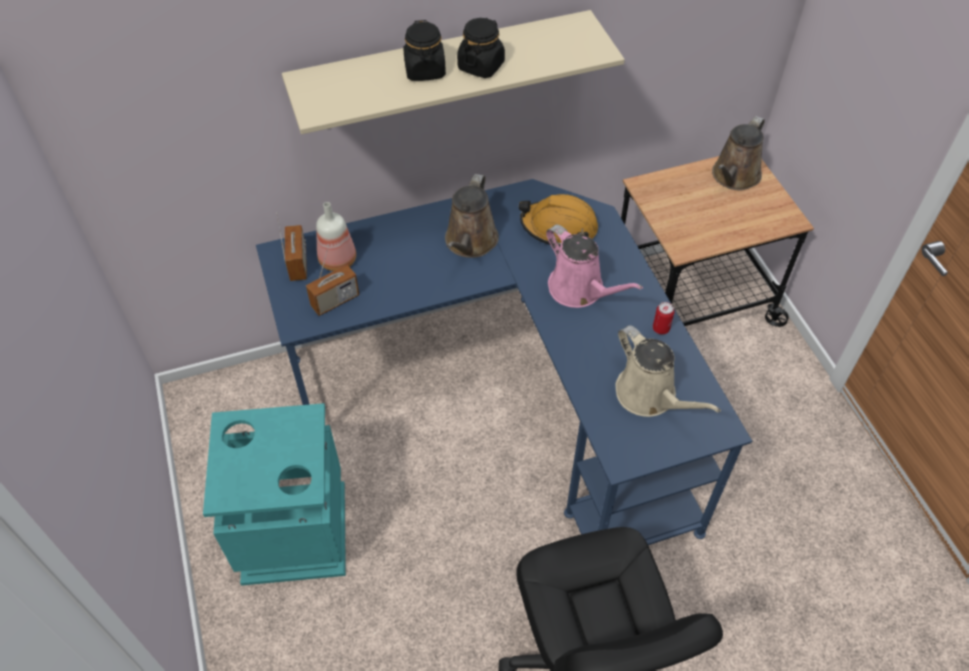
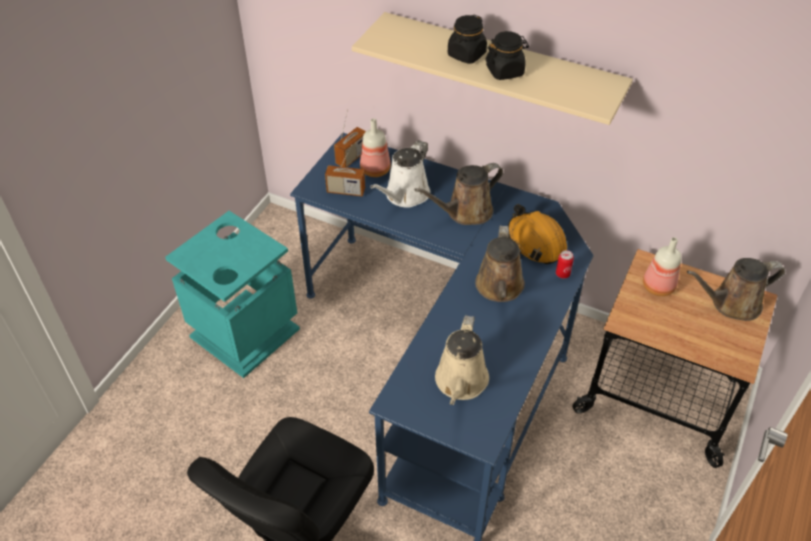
camera: 45 degrees right, 5 degrees down
(397, 265) = (405, 195): none -> white watering can
(580, 290) = (499, 288): pink watering can -> brown watering can
(661, 328) = (523, 350): can -> can (562, 274)
(672, 201) = (657, 286): none -> bottle

